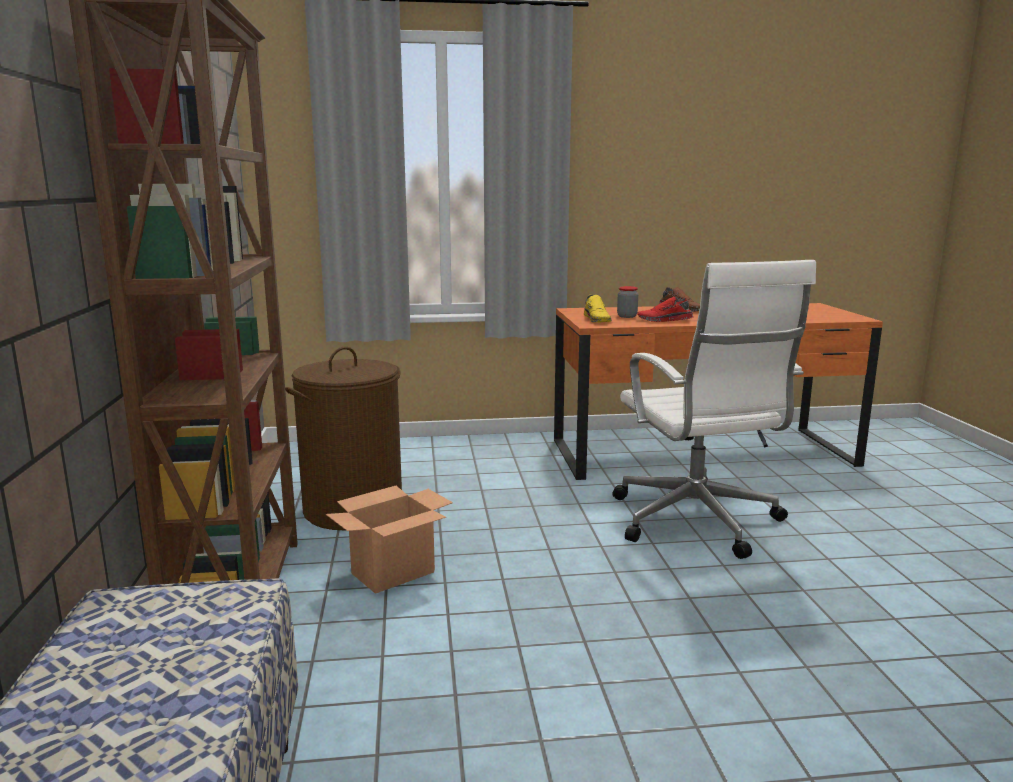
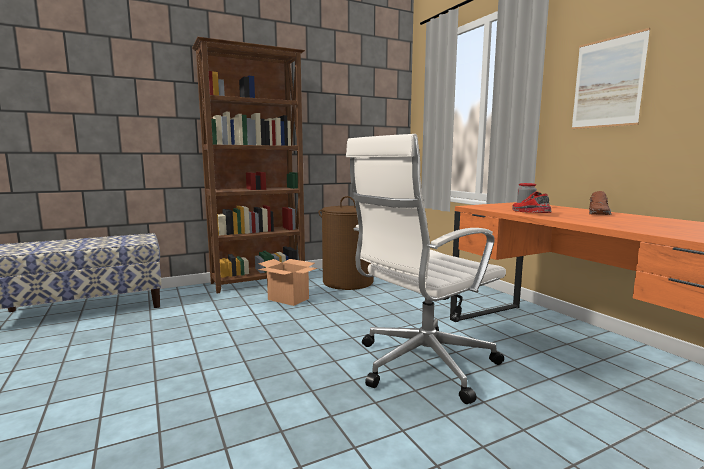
camera: 70 degrees right, 5 degrees down
(597, 320) = (494, 206): yellow shoe -> none
(629, 167) = (607, 83): none -> picture

